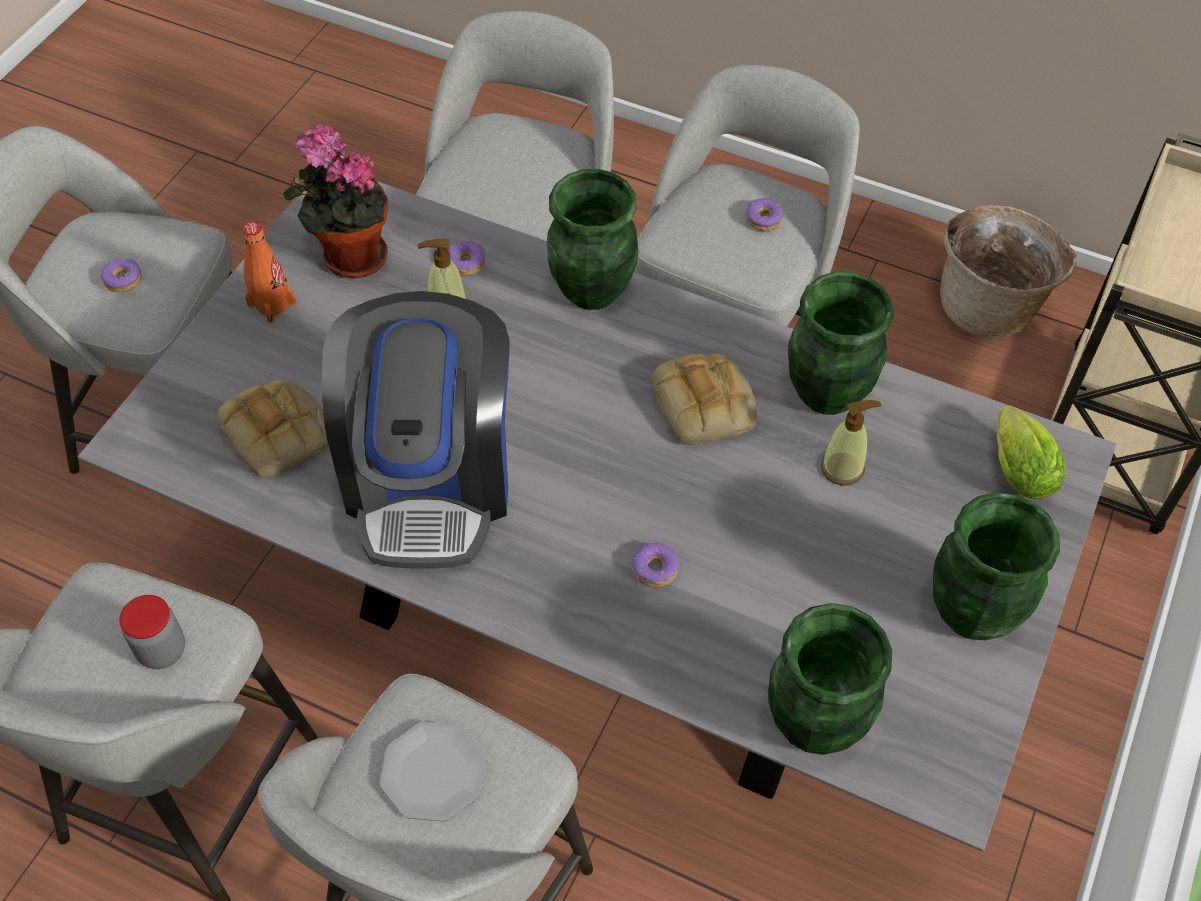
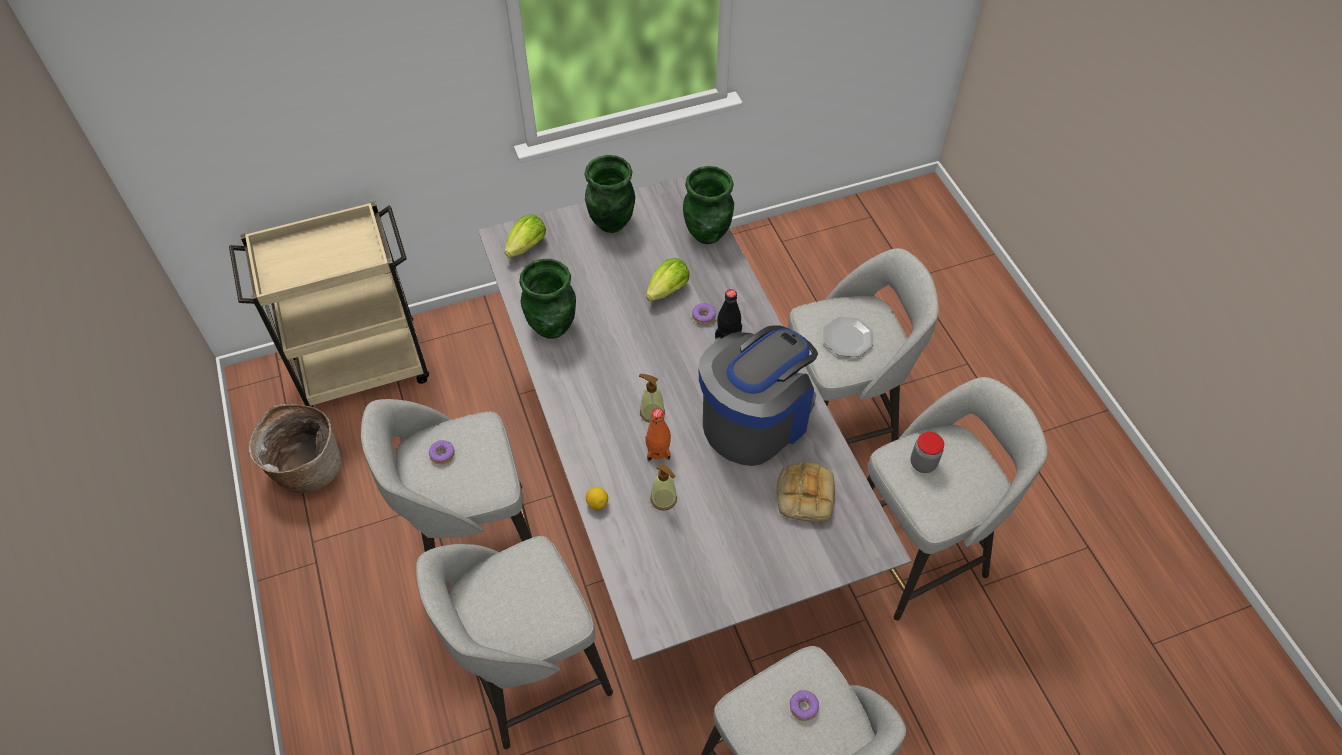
camera: 135 degrees left, 0 degrees up
(272, 304) = (747, 576): orange bottle -> orange bottle (658, 451)
(349, 258) = (682, 573): potted plant -> none
(465, 263) = (628, 519): donut -> none
(517, 253) = (597, 503): none -> lemon
(592, 292) = (587, 452): green vase -> none
(592, 571) = (728, 334): none -> black bottle
(705, 406) = (606, 360): bread -> none
(750, 563) = (665, 292): none -> lettuce
(842, 468) = (587, 296): soap dispenser -> soap dispenser (652, 412)

